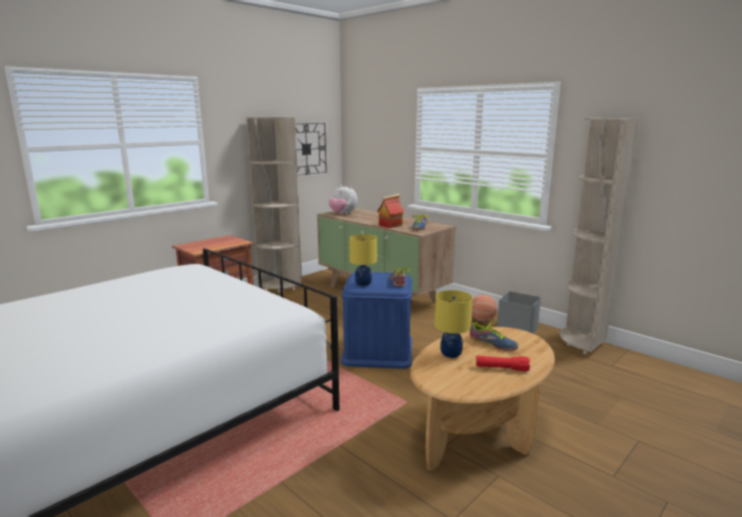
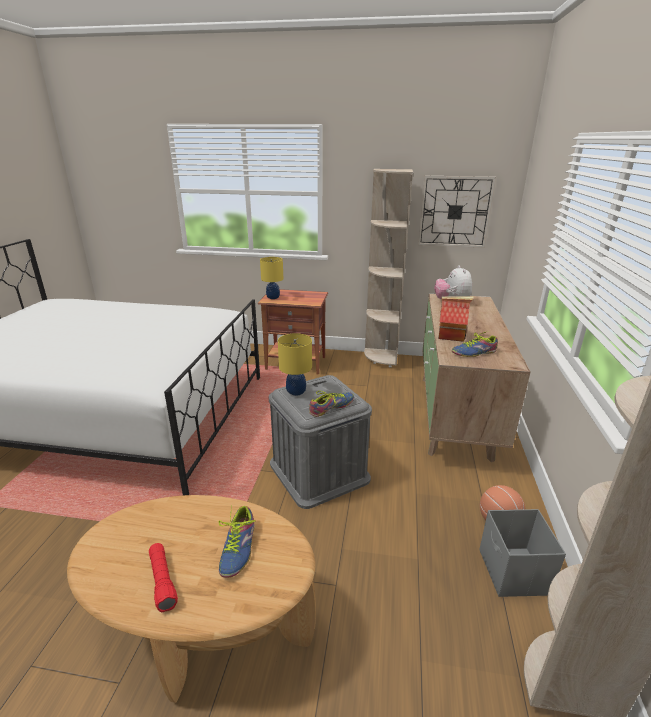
camera: 55 degrees right, 10 degrees up
(378, 351) = (319, 471): blue storage box -> grey storage box
(449, 355) = (181, 520): yellow table lamp -> yellow table lamp (273, 297)

